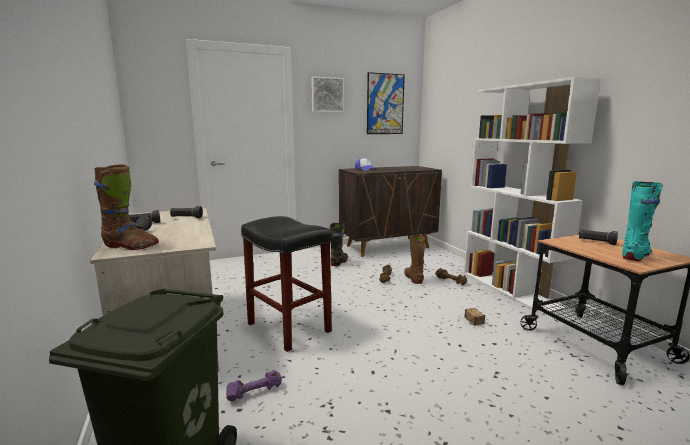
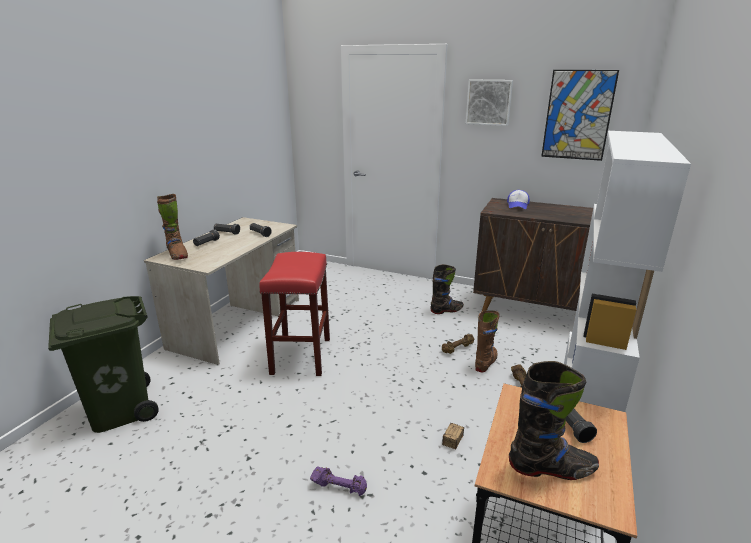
camera: 45 degrees right, 10 degrees up
(254, 392) = (211, 391): purple dumbbell -> purple dumbbell (339, 487)
(290, 328) = (301, 356): black stool -> red stool
(635, 256) = (551, 469): turquoise boot -> black boot

